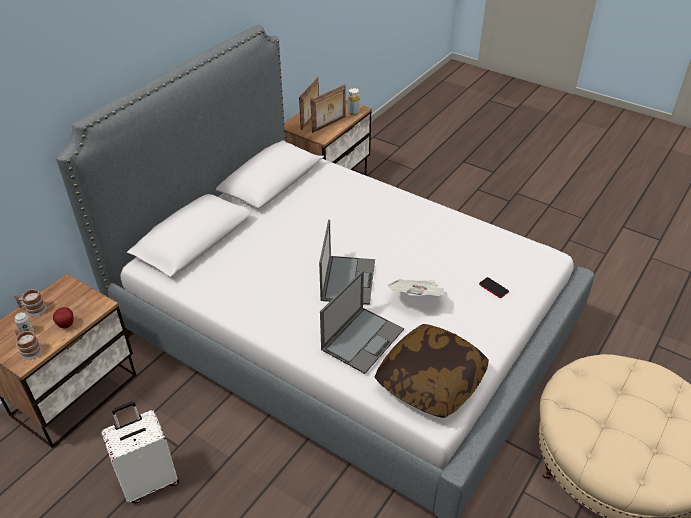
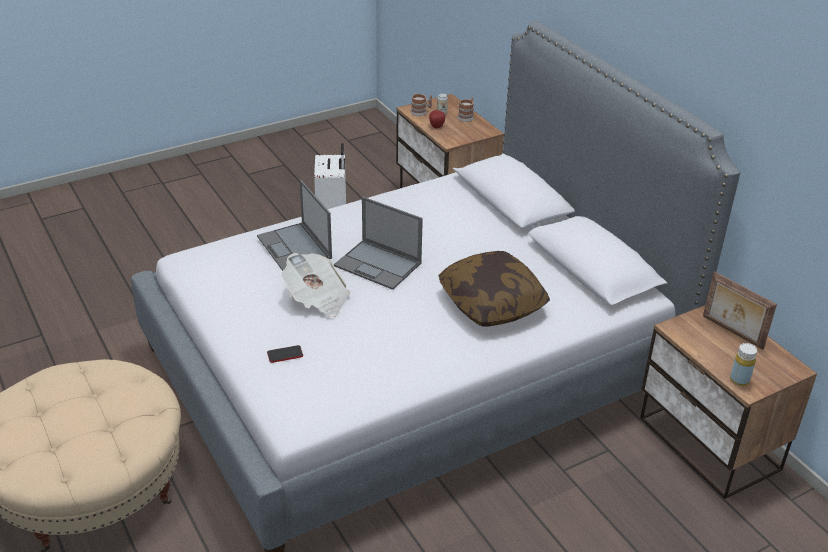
camera: 115 degrees right, 5 degrees down
(329, 124) = (709, 345): picture frame -> none
(430, 381) = (217, 269): pillow -> pillow (492, 303)

